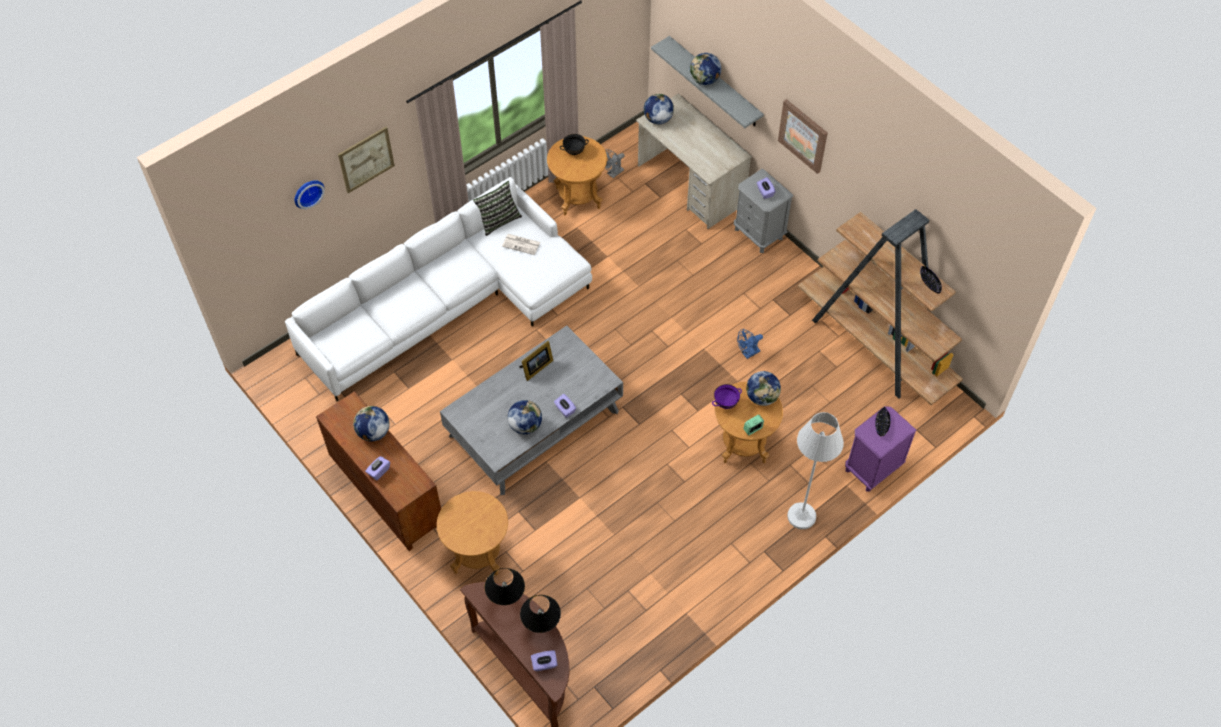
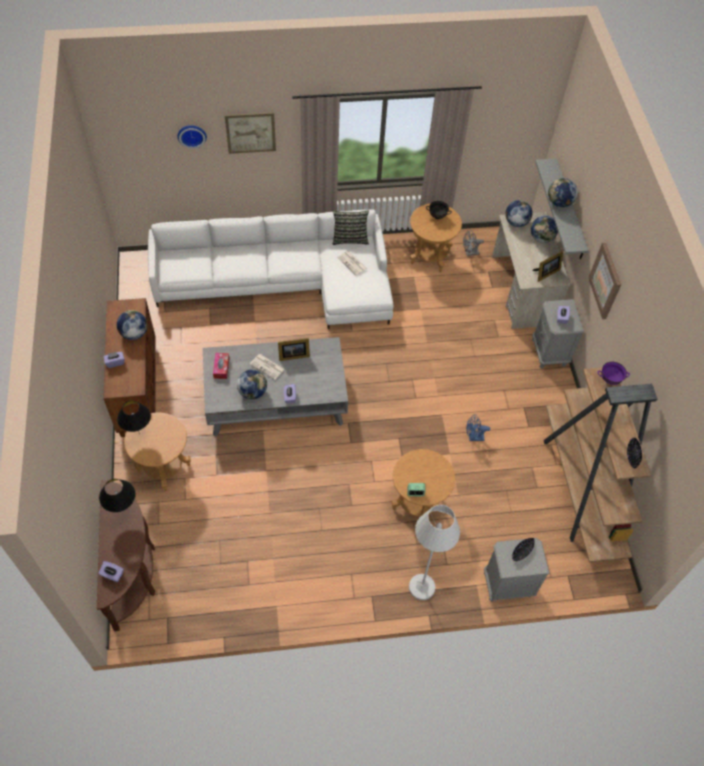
camera: 30 degrees right, 0 degrees up
(475, 420) = (221, 368): none -> tissue box
(520, 393) = (267, 367): none -> newspaper
(542, 630) = (132, 547): black table lamp -> black table lamp (139, 434)
(721, 156) = (545, 273): none -> picture frame
(725, 403) = (409, 460): purple bowl -> purple bowl (610, 380)
(762, 397) = (441, 472): globe -> globe (541, 238)
(872, 469) = (507, 584): purple nightstand -> grey nightstand

